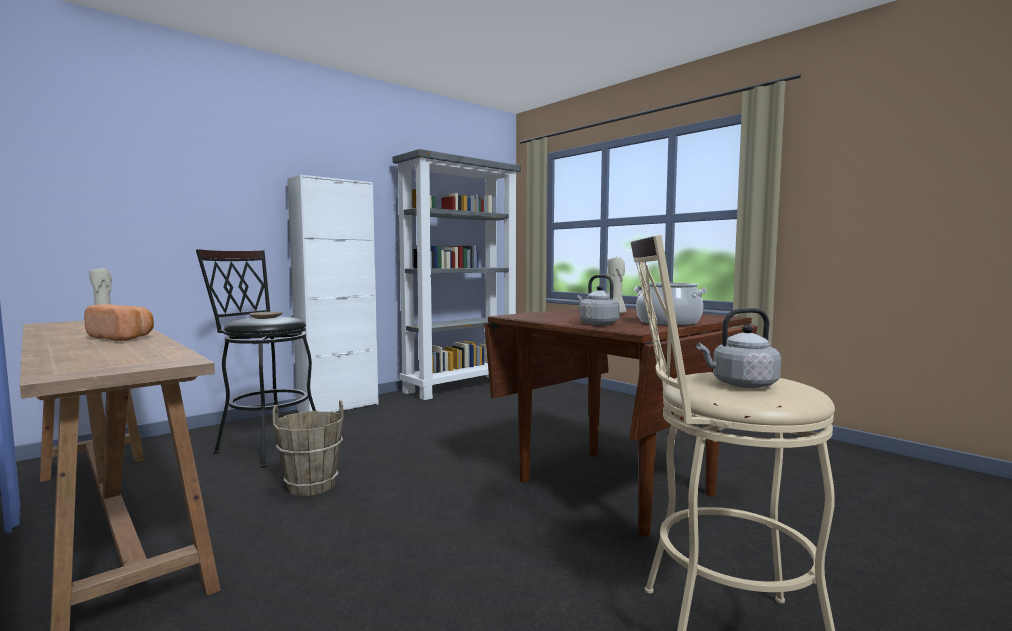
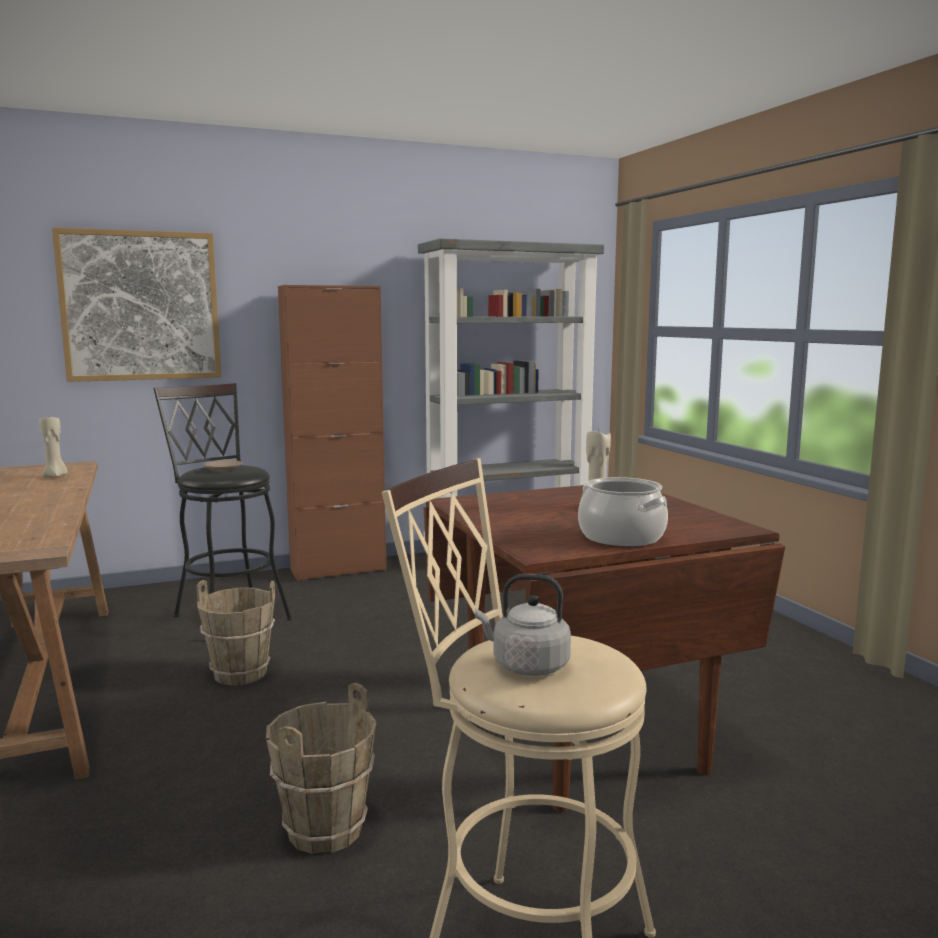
camera: 20 degrees right, 5 degrees up
(123, 338) = (44, 502): bread -> none
(166, 186) = (141, 306): none -> picture
(338, 407) = (338, 570): white cabinet -> brown cabinet
(483, 586) = (324, 830): none -> brown bucket
(596, 323) = (521, 531): grey kettle -> none

